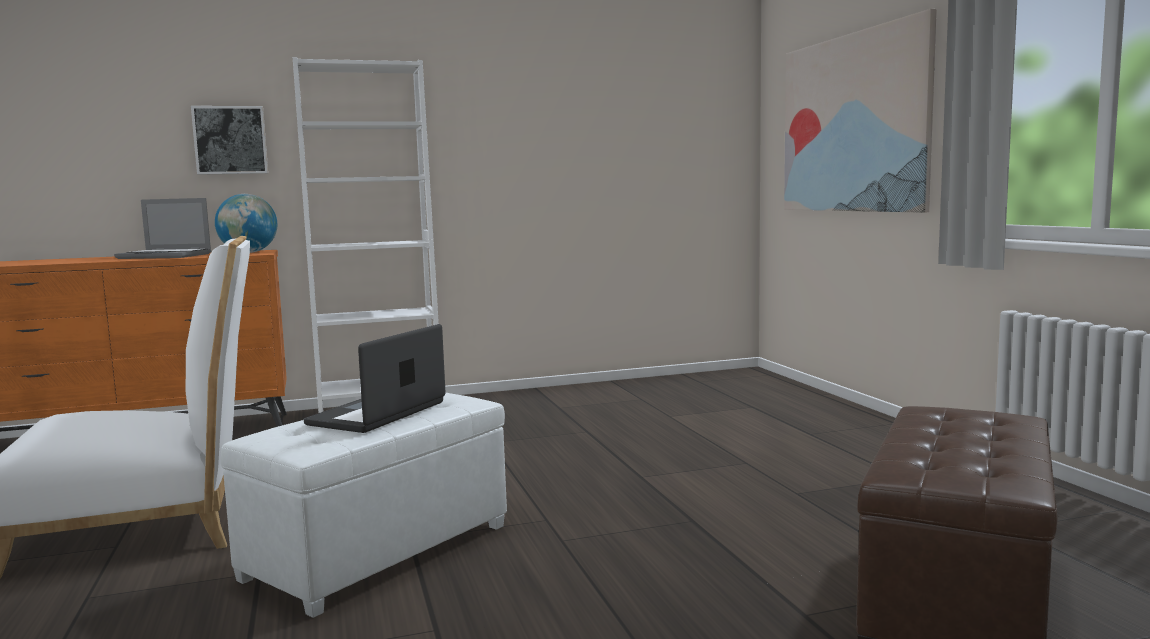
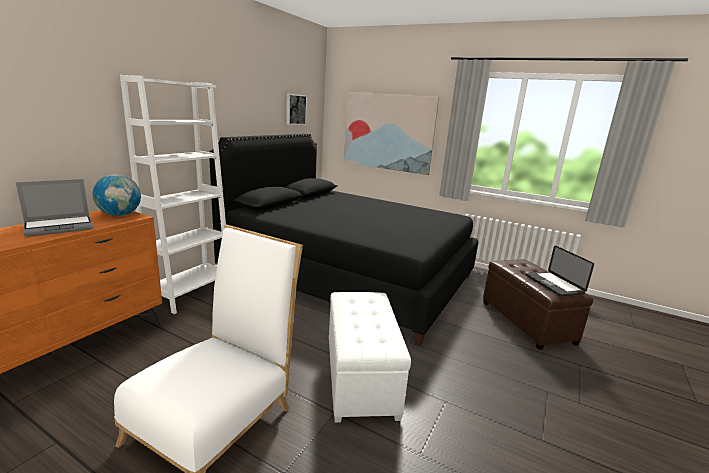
camera: 45 degrees left, 10 degrees up
(230, 140) = (75, 129): picture -> picture (295, 109)
(378, 413) = (366, 315): laptop -> laptop (553, 284)
(662, 433) = (348, 275): none -> black bed

